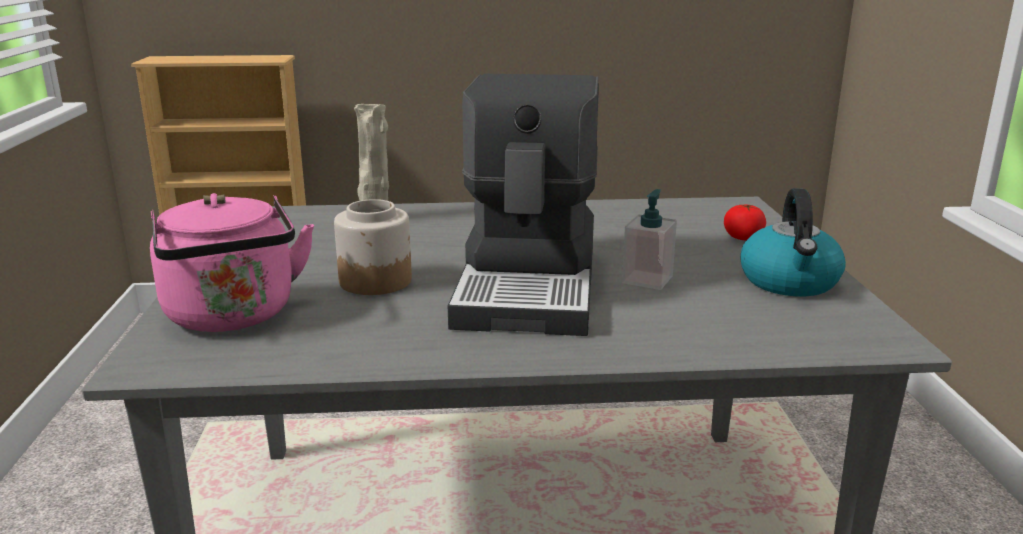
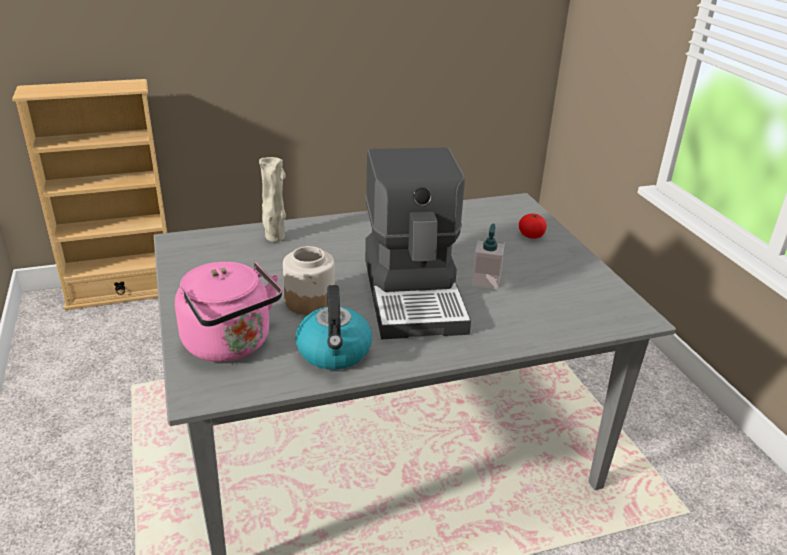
camera: 15 degrees left, 10 degrees up
(790, 282) = (572, 274): kettle -> kettle (334, 352)

